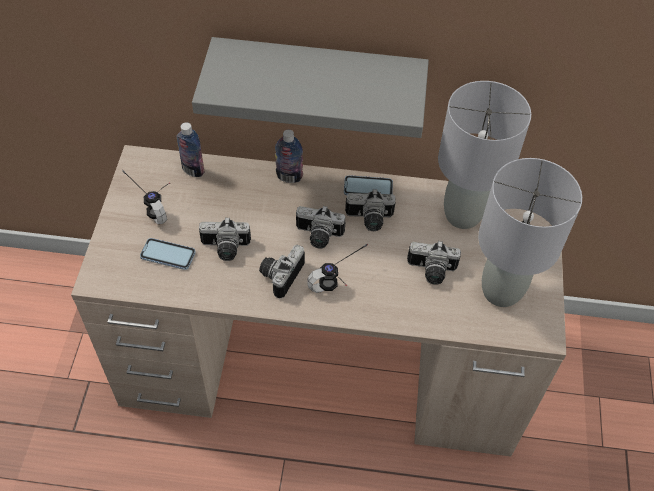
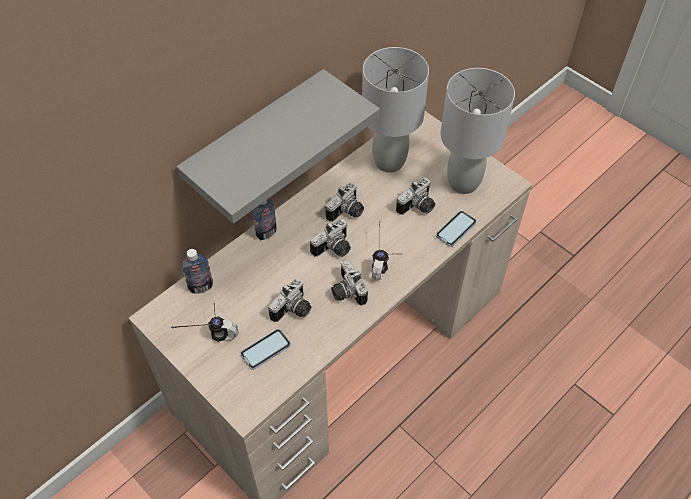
camera: 50 degrees left, 0 degrees up
(368, 188) = (320, 195): phone -> phone (456, 229)

